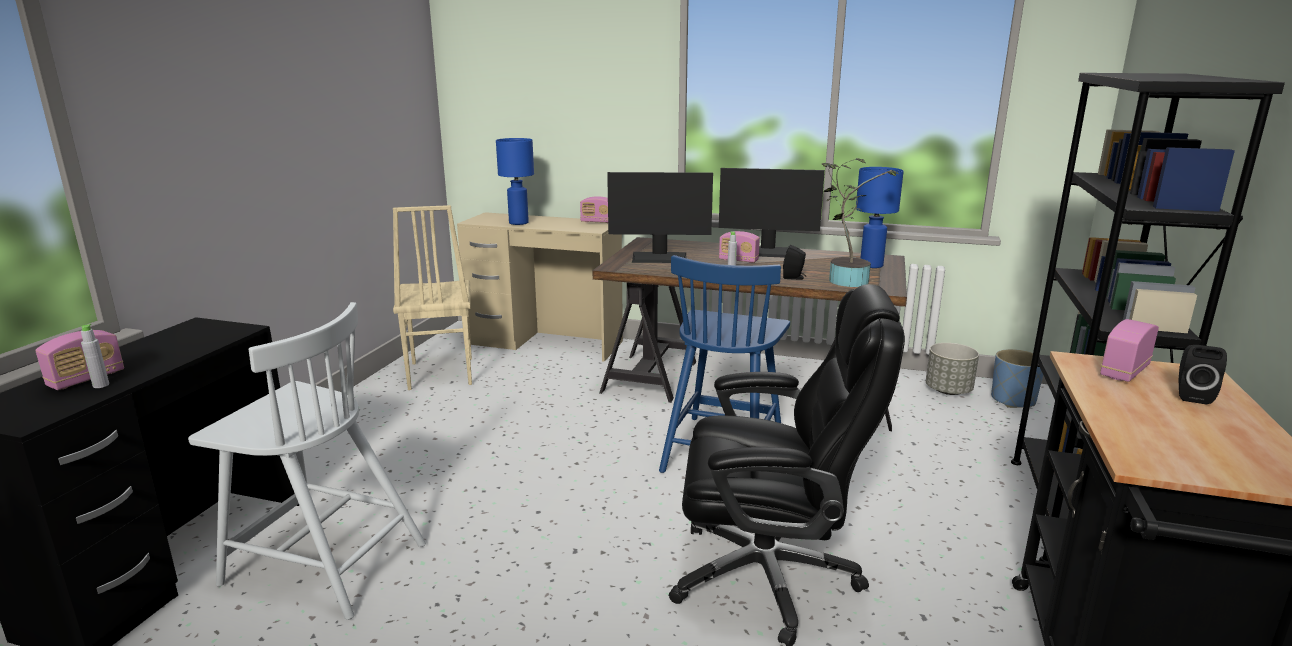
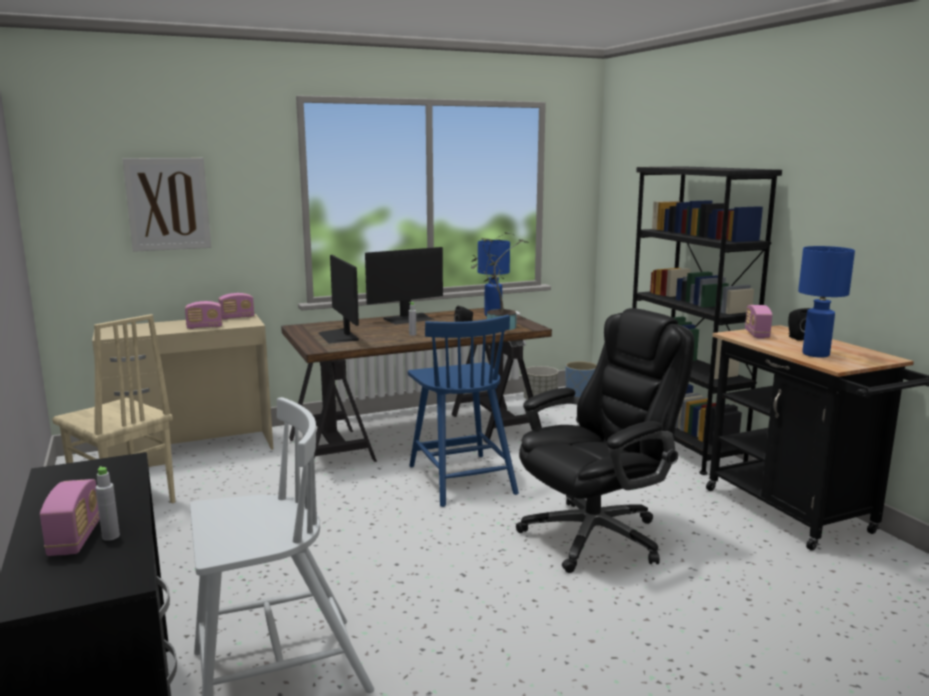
camera: 40 degrees left, 5 degrees down
(518, 223) = (160, 330): blue table lamp -> blue table lamp (815, 354)
(551, 101) = (168, 204): none -> picture
(660, 258) = (339, 336): monitor -> monitor turned 105 degrees clockwise
(738, 260) = (402, 327): radio -> radio (204, 327)

